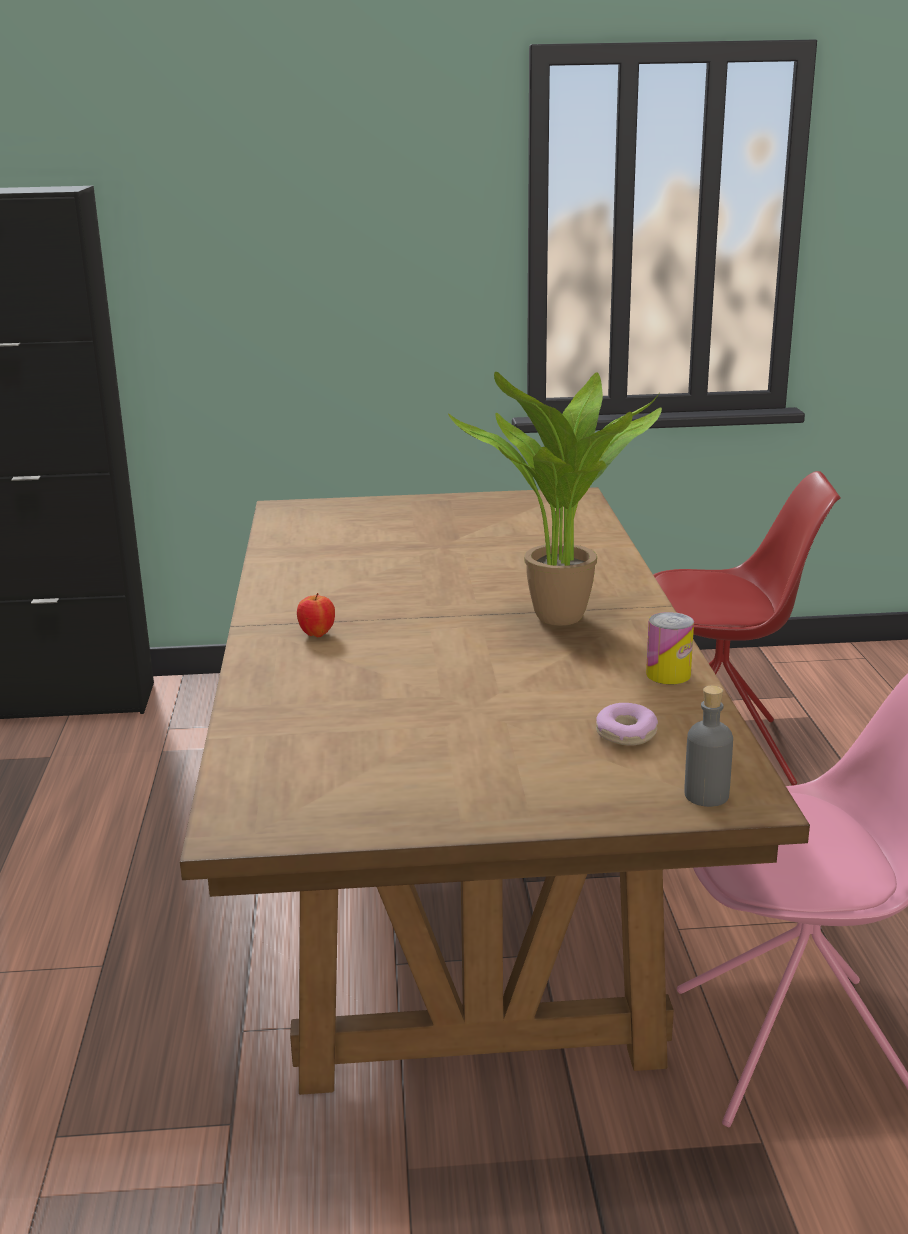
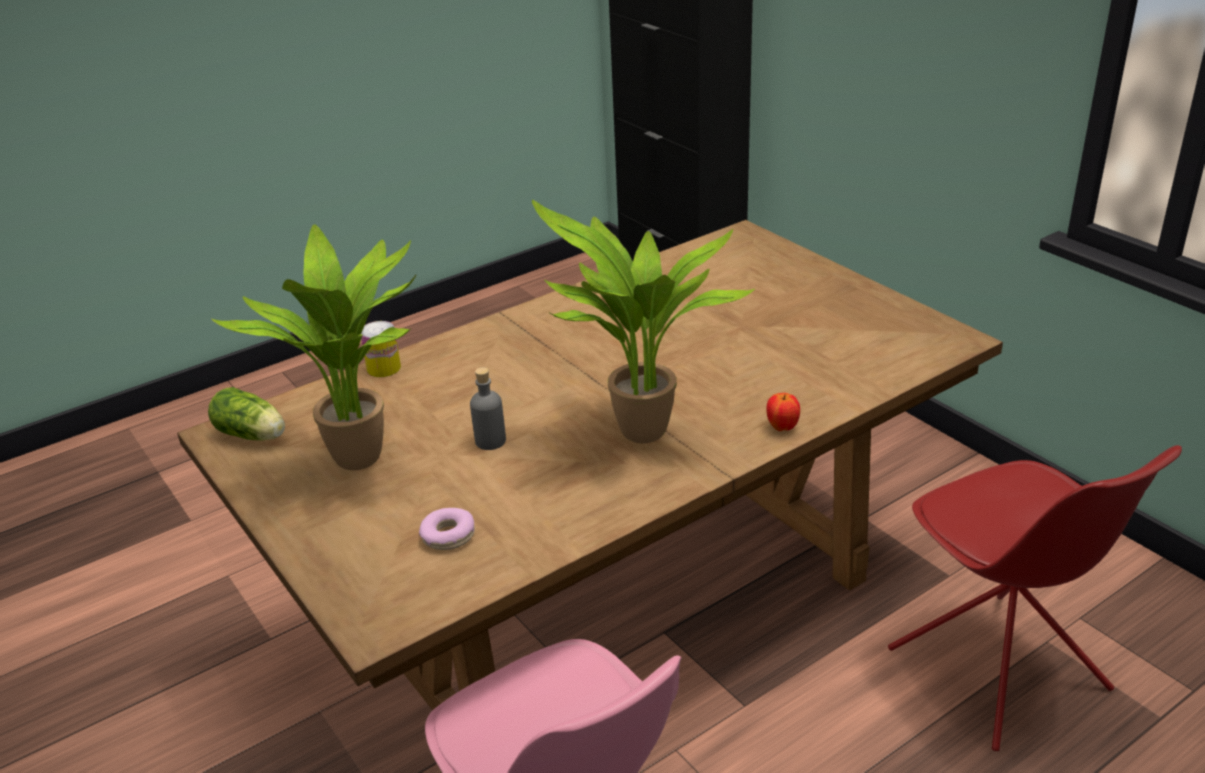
camera: 60 degrees right, 10 degrees up
(275, 806) = (253, 435): none -> lettuce
(317, 634) = (514, 347): apple -> apple (782, 427)
(431, 749) = (366, 460): none -> potted plant
(668, 674) = (577, 522): can -> can (383, 368)
(706, 795) = (370, 606): grey bottle -> grey bottle (490, 441)

